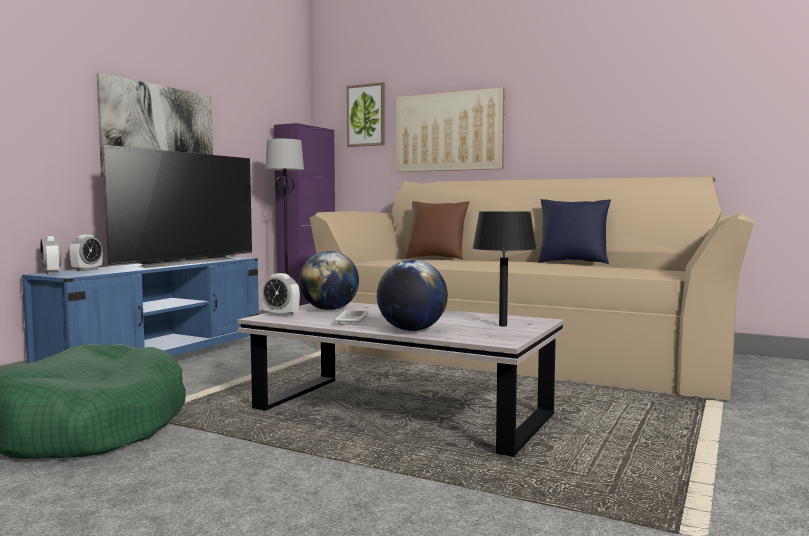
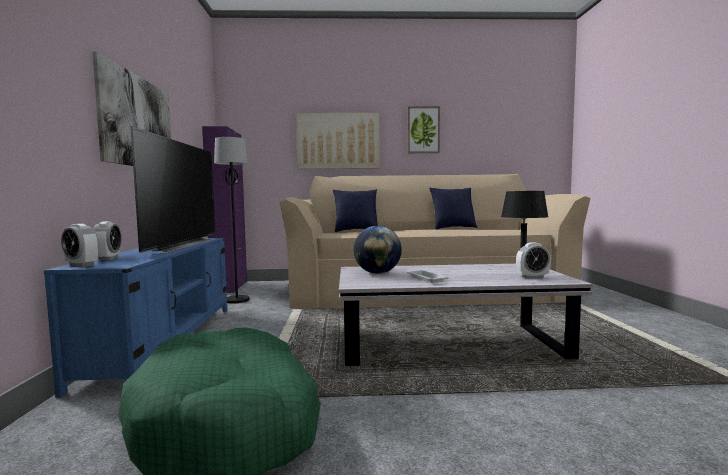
camera: 30 degrees left, 0 degrees up
(281, 315) = (359, 281): alarm clock -> alarm clock (532, 277)
(366, 115) = (269, 125): picture -> picture (423, 130)
(412, 330) = (491, 280): globe -> none
(436, 259) = (356, 231): brown pillow -> blue pillow

